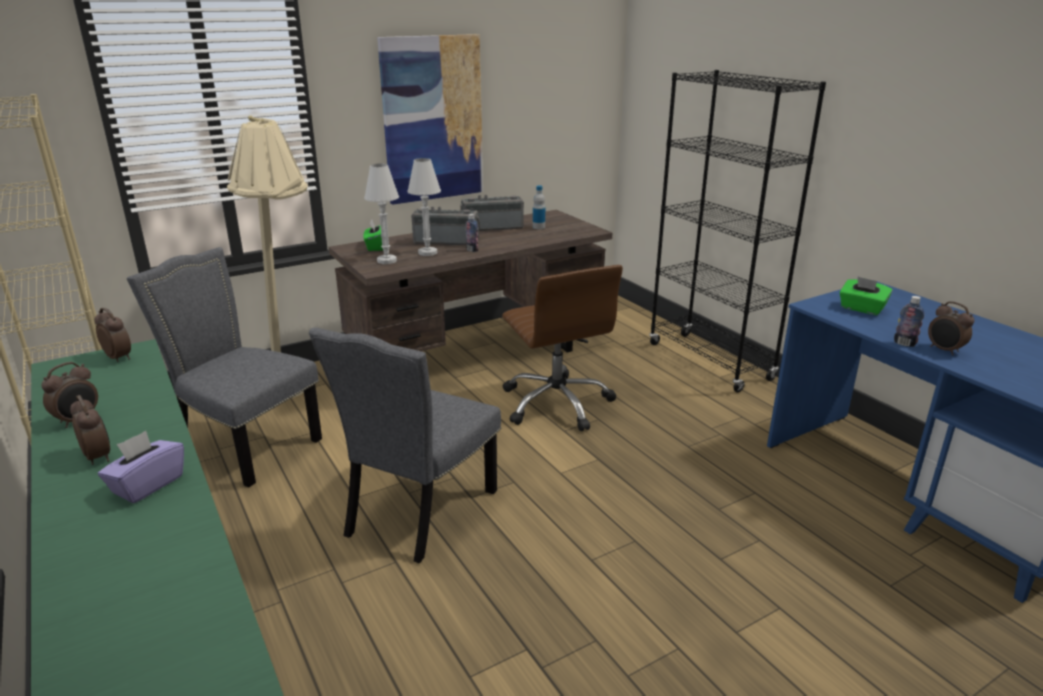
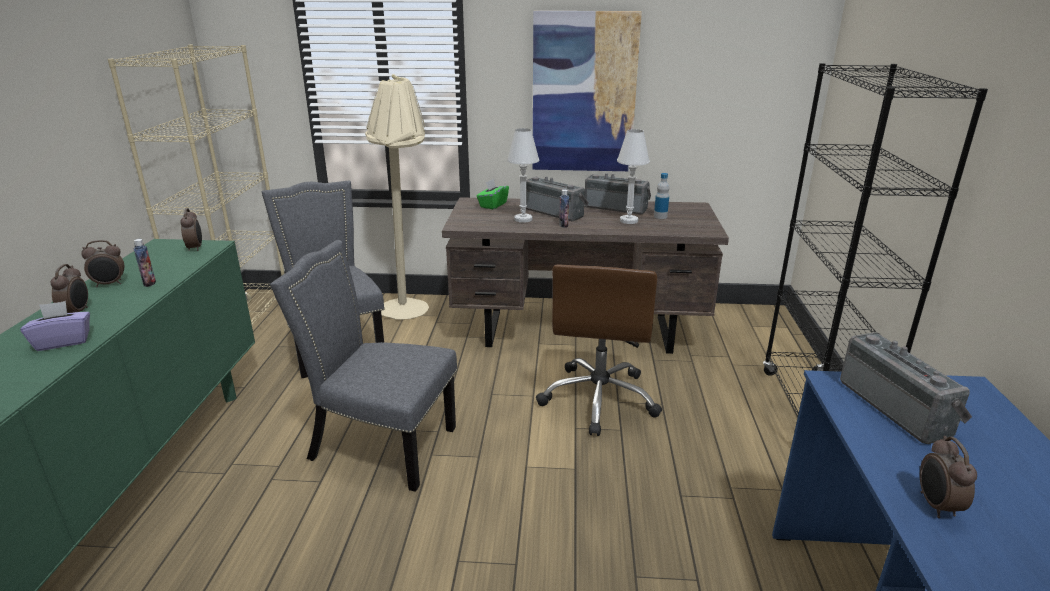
camera: 35 degrees right, 0 degrees up
(386, 260) = (480, 219): white table lamp -> white table lamp (628, 221)
(421, 509) = (384, 447): grey chair -> grey chair turned 45 degrees clockwise
(861, 309) = (898, 408): green tissue box -> radio
(904, 343) = (886, 473): bottle -> bottle (149, 283)

